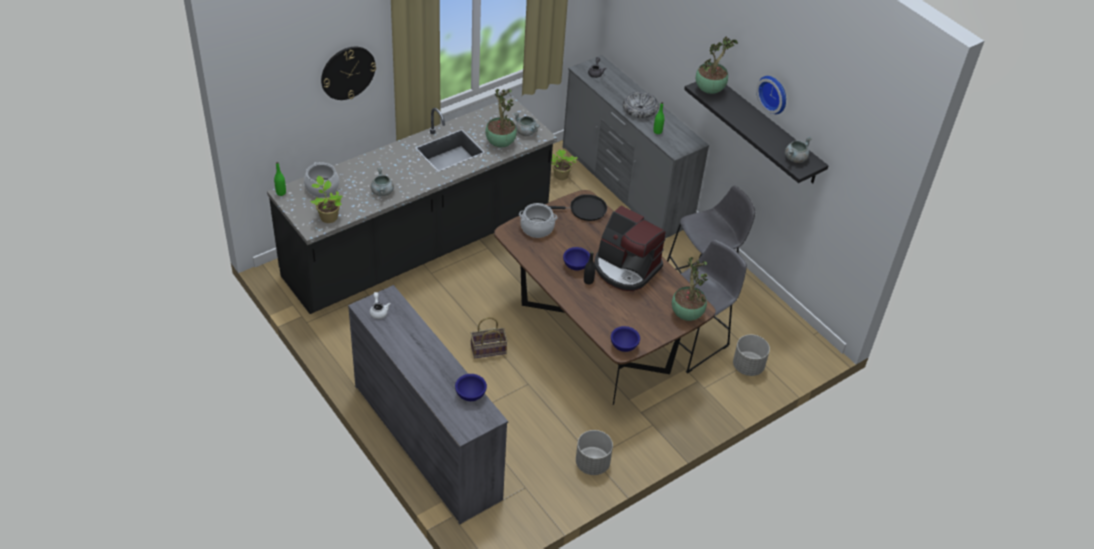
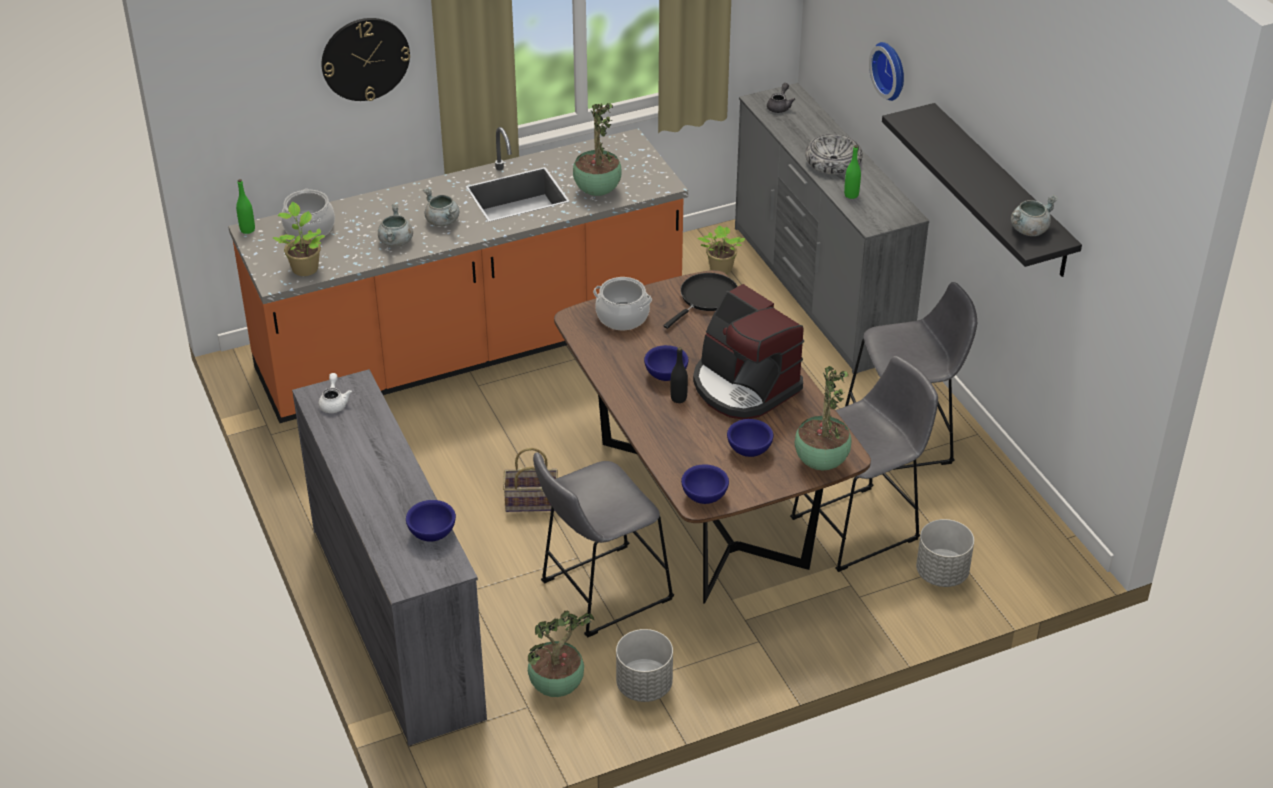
camera: 15 degrees right, 5 degrees down
(419, 247) = (471, 347): black counter -> orange counter
(526, 132) = (642, 179): grey cooking pot -> grey cooking pot (443, 221)
(548, 405) = (600, 592): none -> grey stool
(585, 210) = (706, 298): black frying pan -> black frying pan turned 60 degrees counterclockwise
(641, 312) = (749, 451): none -> blue bowl
(710, 90) = (921, 123): potted plant -> potted plant (558, 686)
(774, 93) = (1010, 128): wall clock -> wall clock (891, 70)

